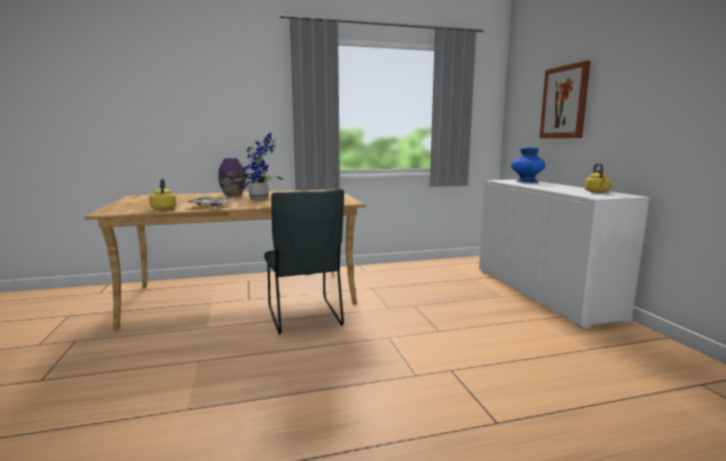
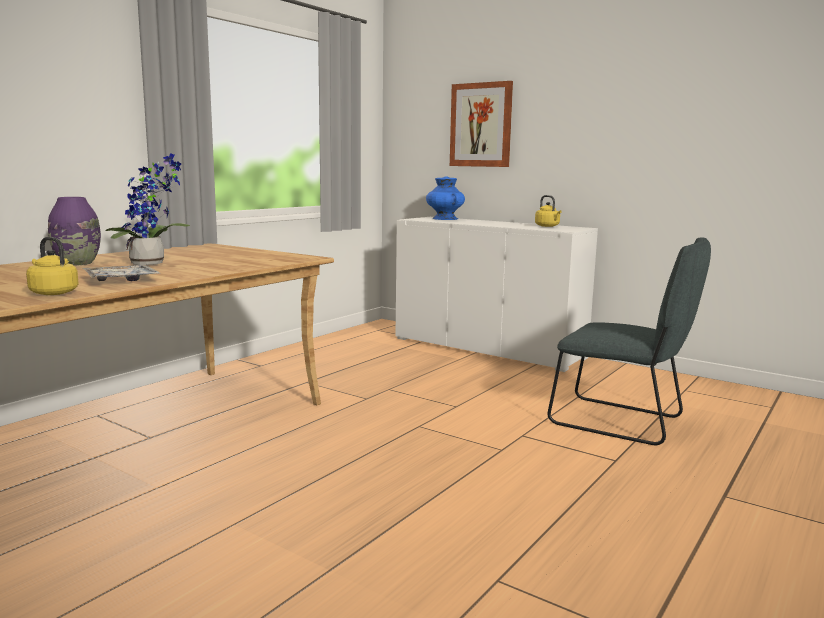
camera: 40 degrees left, 0 degrees up
(305, 317) = (283, 435): grey chair -> grey chair (622, 422)

